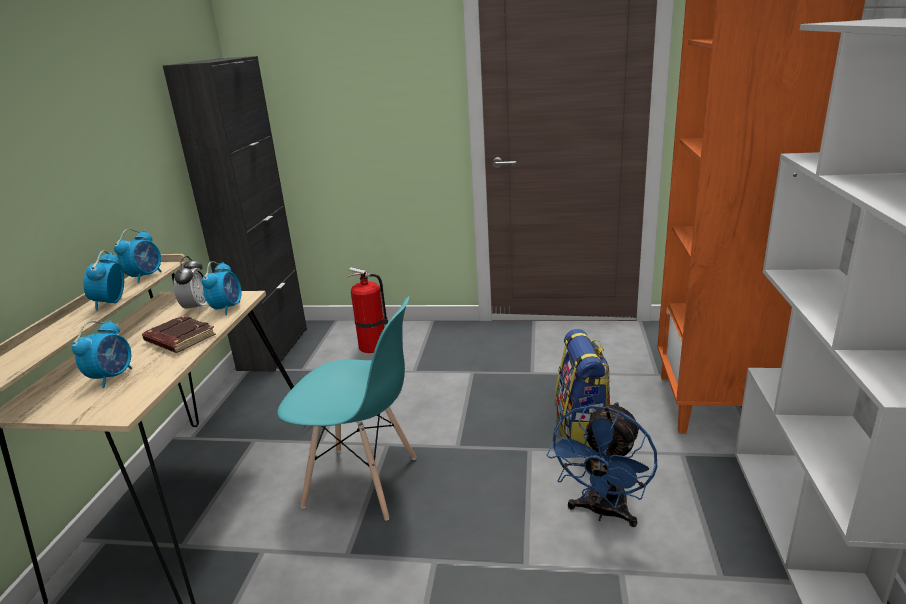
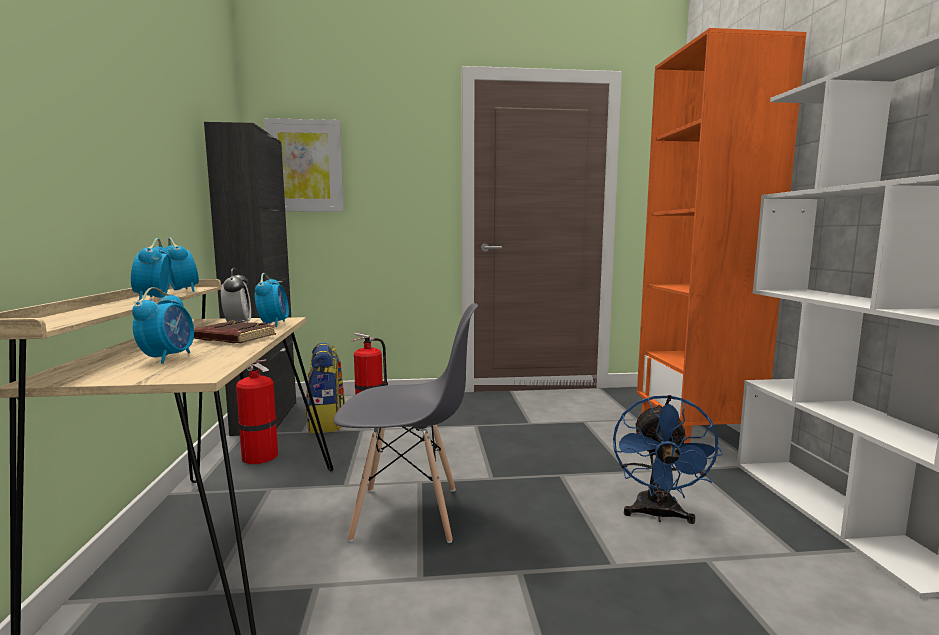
camera: 15 degrees left, 15 degrees down
(145, 276) = (182, 290): alarm clock -> alarm clock turned 45 degrees counterclockwise
(254, 399) = (258, 456): none -> fire extinguisher
(289, 77) = (305, 166): none -> picture
(362, 482) = (408, 513): turquoise chair -> grey chair
(583, 432) = (601, 459): backpack -> backpack (326, 423)

